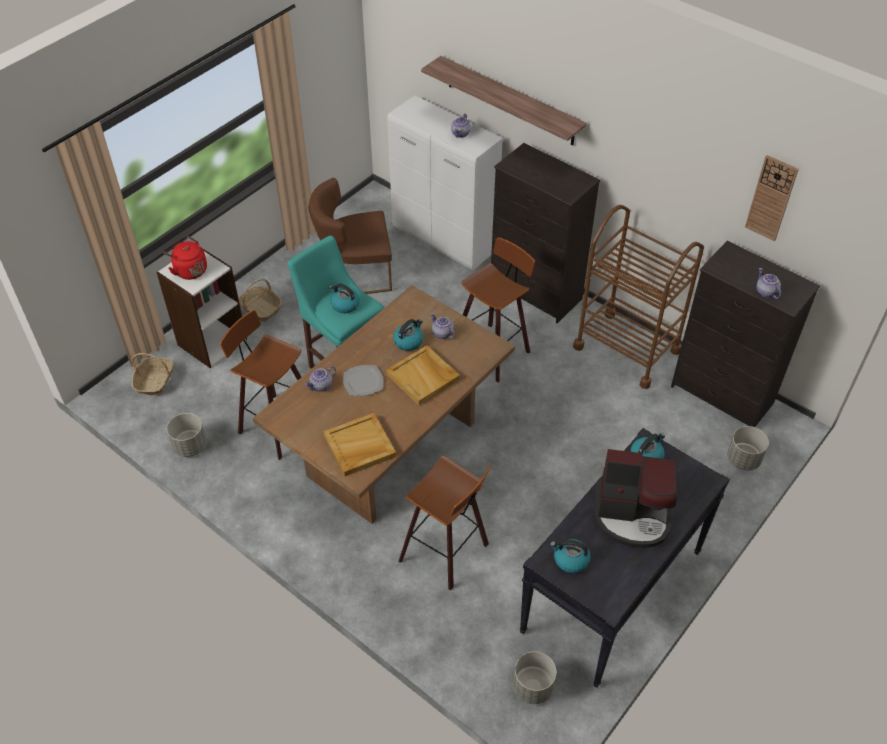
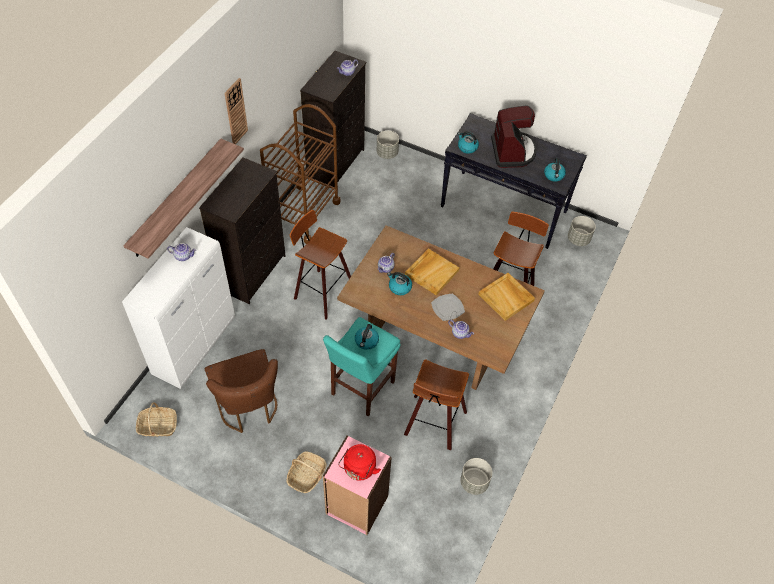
camera: 105 degrees left, 5 degrees up
(155, 381) = (414, 538): basket -> basket (158, 426)
(211, 341) = (356, 505): white bookcase -> pink bookcase
(771, 198) = (304, 39): wall clock -> wall clock (235, 112)

